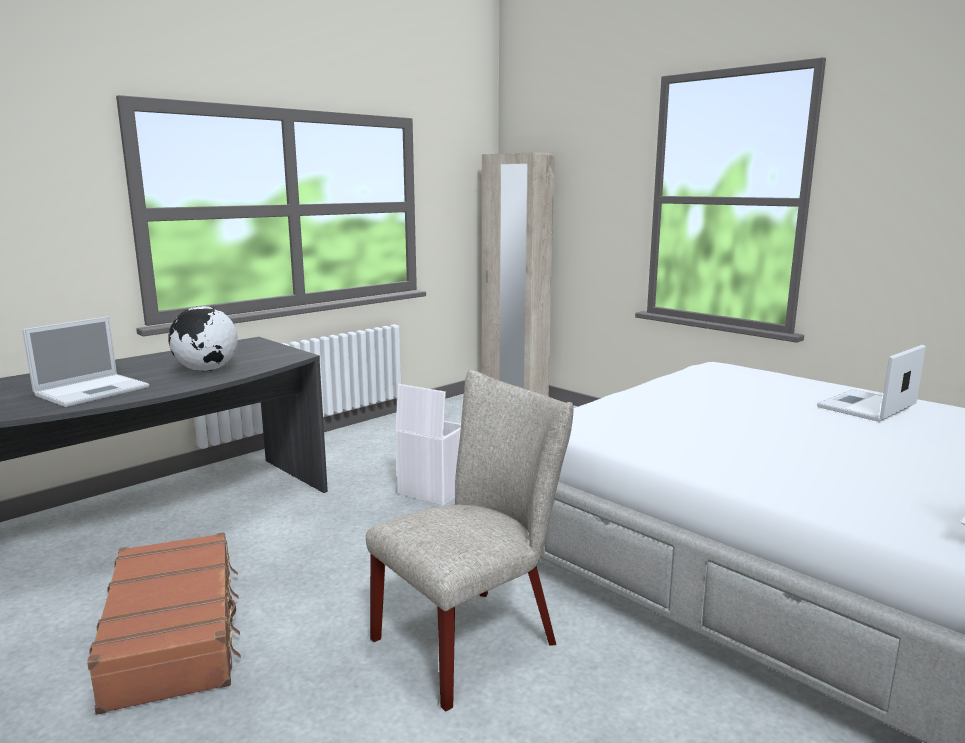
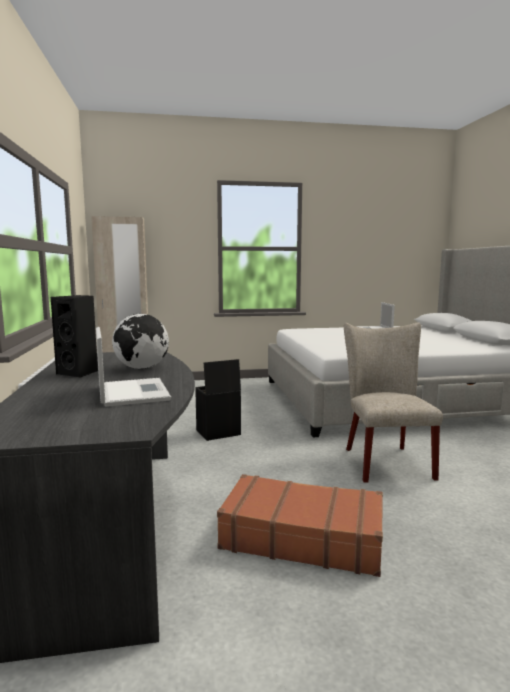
camera: 55 degrees left, 5 degrees down
(168, 360) = (79, 373): none -> black speaker
(431, 491) = (217, 433): white storage box -> black storage box

